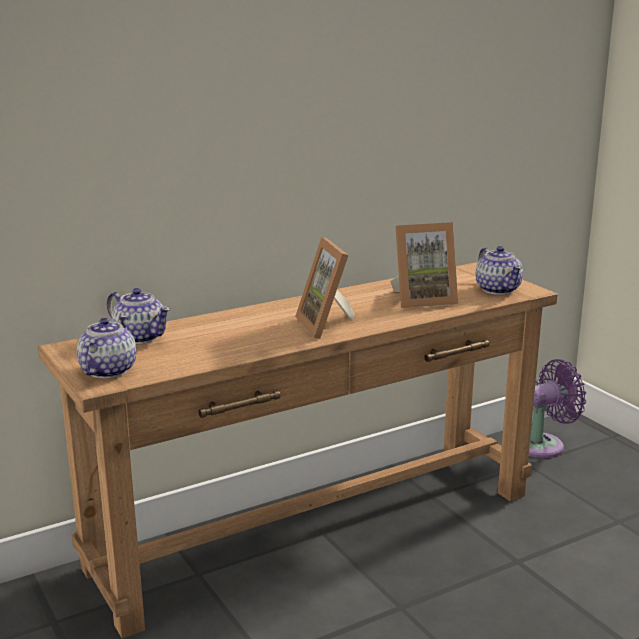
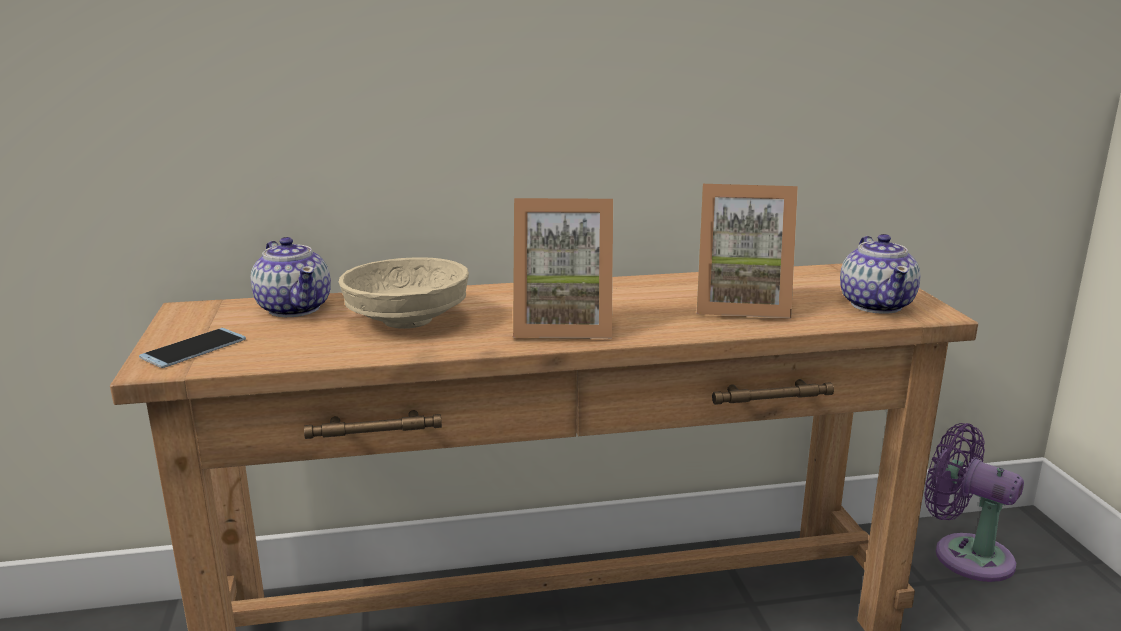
camera: 20 degrees right, 0 degrees up
(107, 371) = (194, 349): teapot -> phone
(228, 335) = (409, 320): none -> beige bowl
(328, 325) = (562, 326): picture frame -> picture frame turned 90 degrees counterclockwise
(544, 445) = (965, 555): purple fan -> purple fan turned 135 degrees counterclockwise

